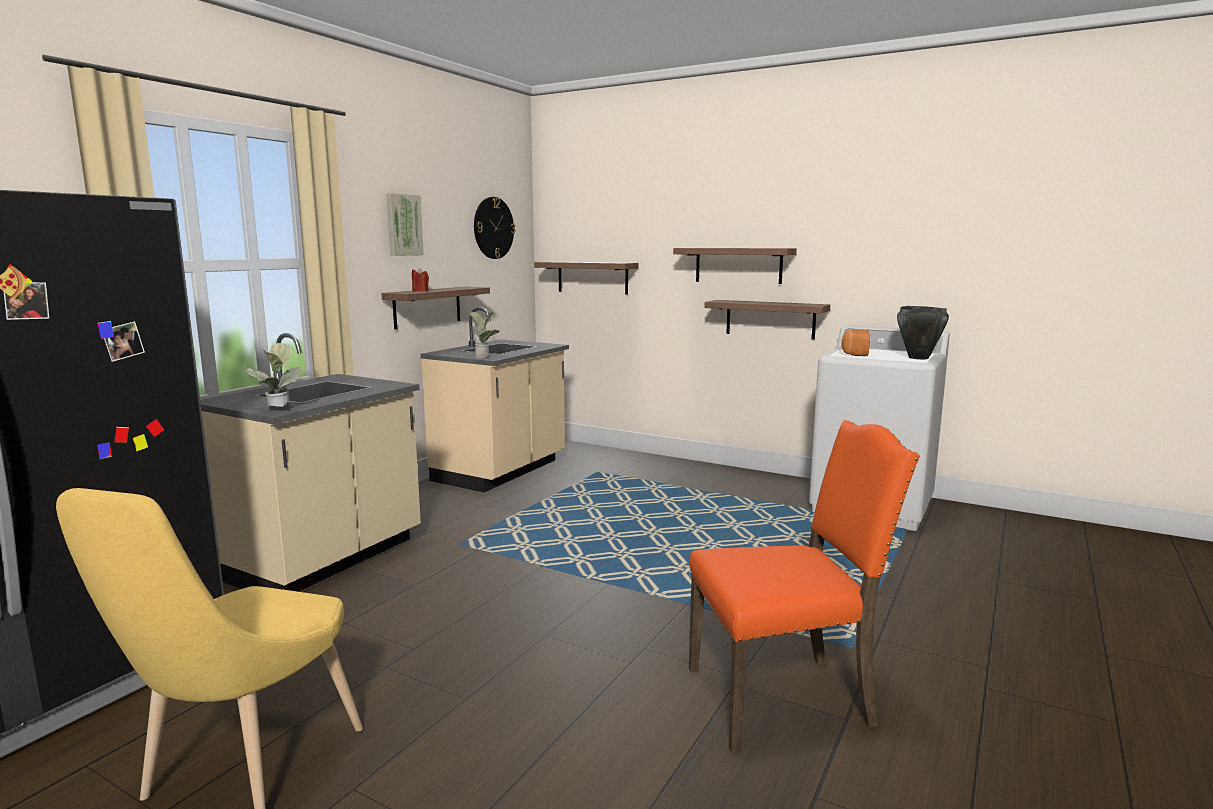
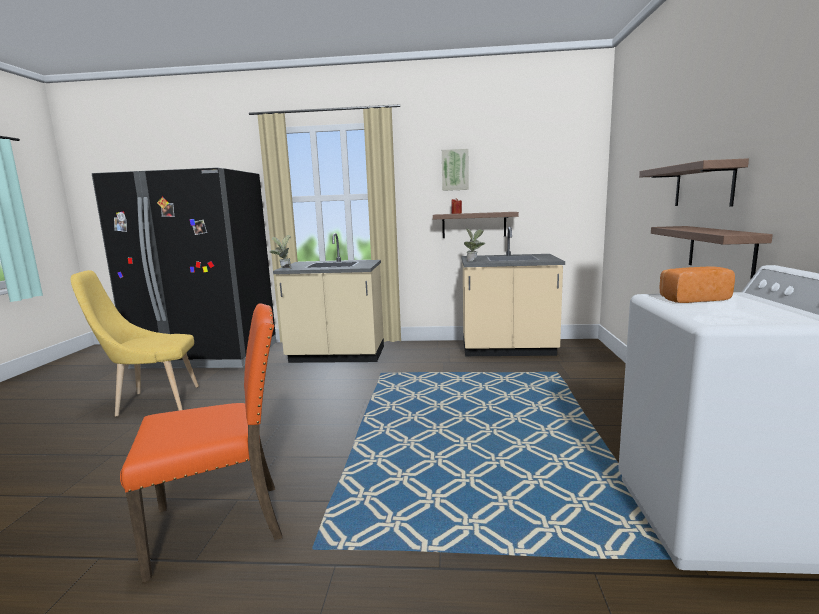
camera: 65 degrees right, 0 degrees up
(493, 228) = (551, 166): wall clock -> none
(592, 277) = (626, 204): shelf -> none
(784, 698) = (222, 524): orange chair -> orange chair turned 75 degrees counterclockwise
(918, 358) = (743, 319): black cooking pot -> none

